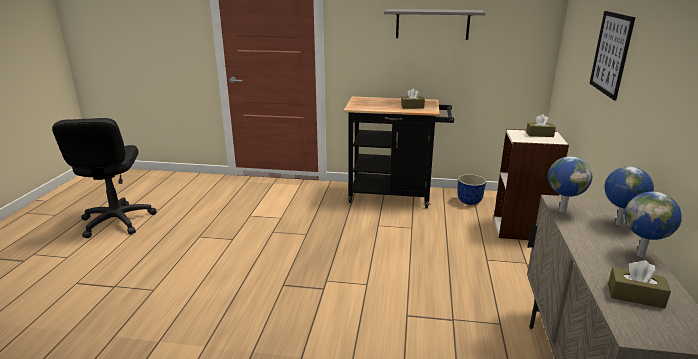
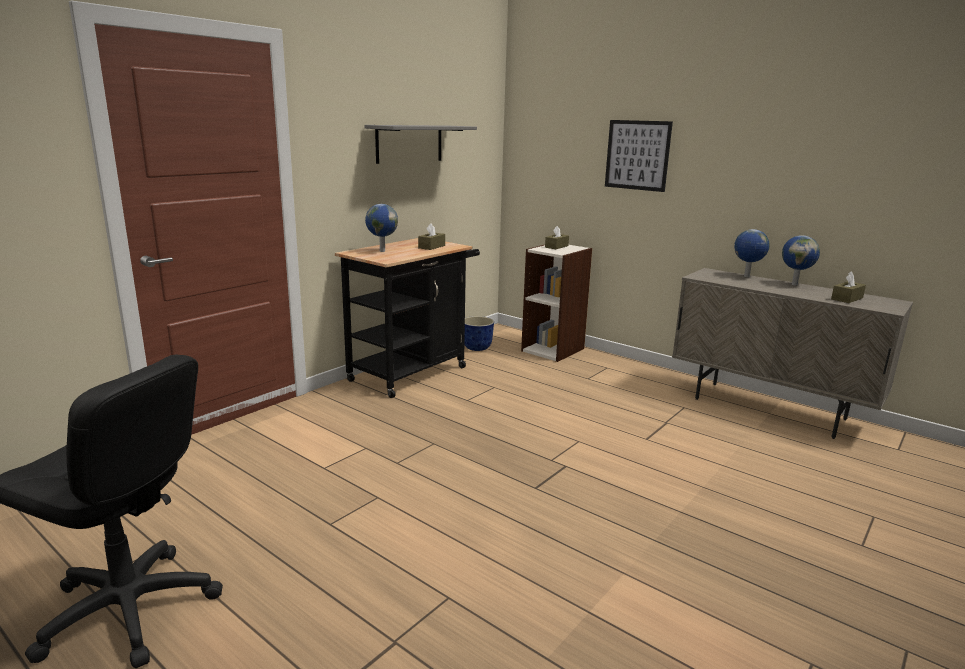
camera: 60 degrees left, 5 degrees down
(562, 210) = (716, 280): globe -> globe (382, 251)

